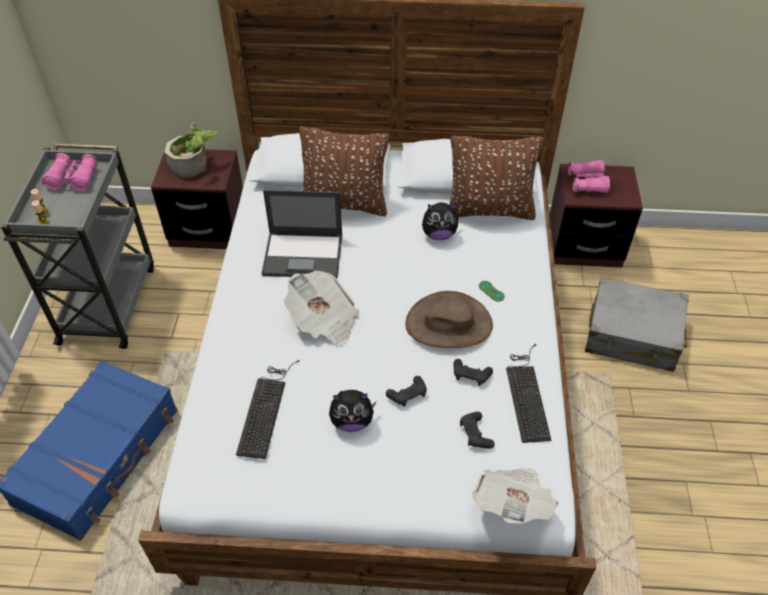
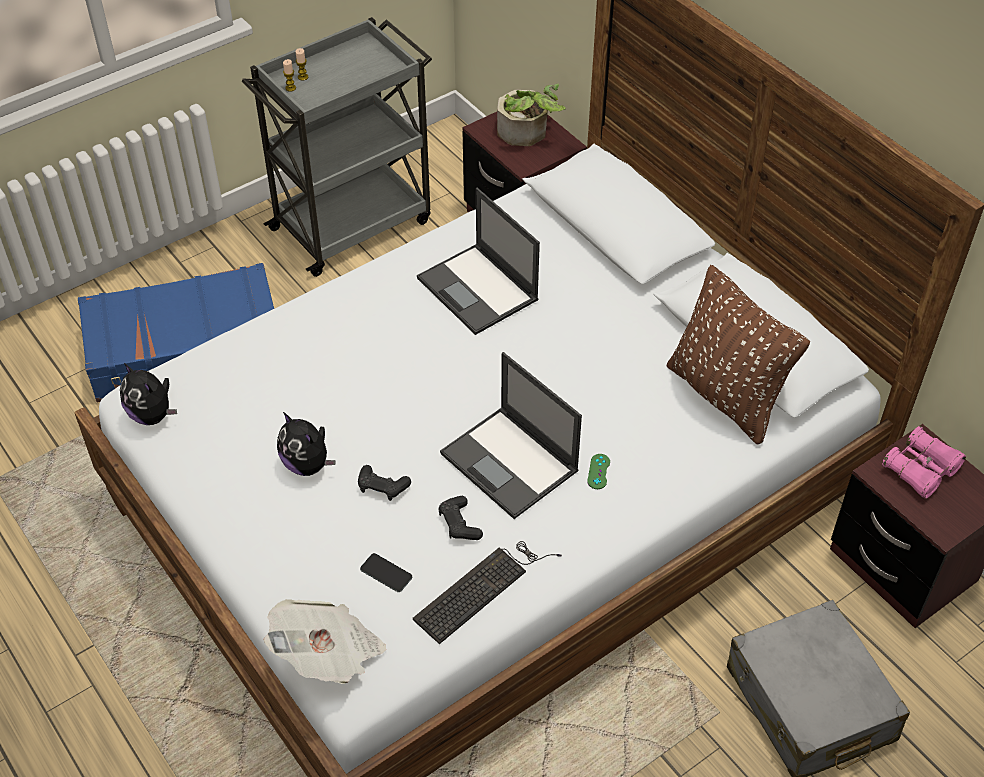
camera: 50 degrees right, 0 degrees up
(73, 179) = (362, 64): pink binoculars -> none
(266, 408) = (260, 390): keyboard -> none
(323, 321) = (408, 362): newspaper -> none
(344, 204) = (588, 272): brown pillow -> none
(439, 234) = (633, 376): plush toy -> plush toy (152, 415)
(449, 324) = (510, 463): brown hat -> laptop
(475, 434) = (386, 573): black game controller -> phone

